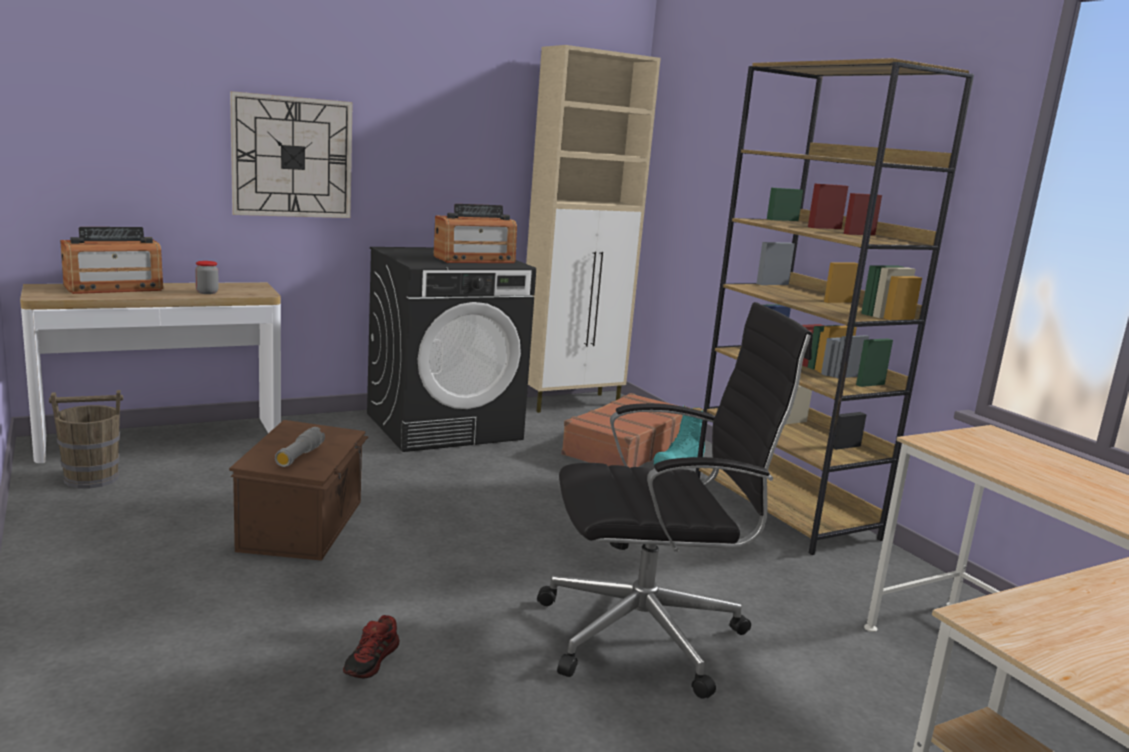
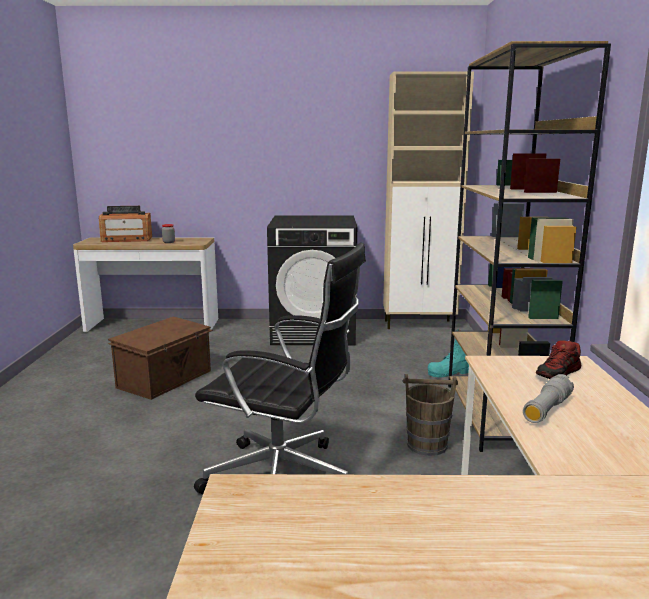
camera: 30 degrees right, 0 degrees up
(92, 478) = (98, 342): brown bucket -> brown bucket (427, 445)
(292, 157) = (226, 162): wall clock -> none
(299, 456) = (151, 336): grey flashlight -> grey flashlight (547, 409)
(372, 661) = (108, 458): shoe -> shoe (558, 373)
(474, 260) = (324, 222): radio -> none
(625, 447) = (423, 357): brown suitcase -> none

